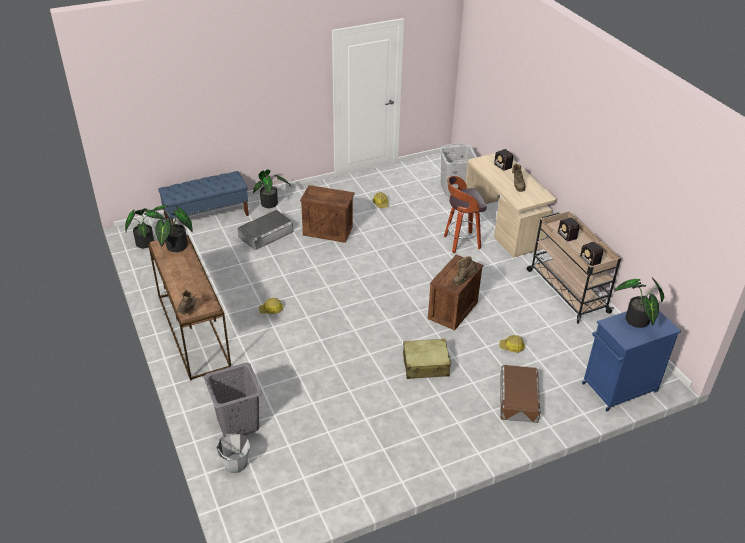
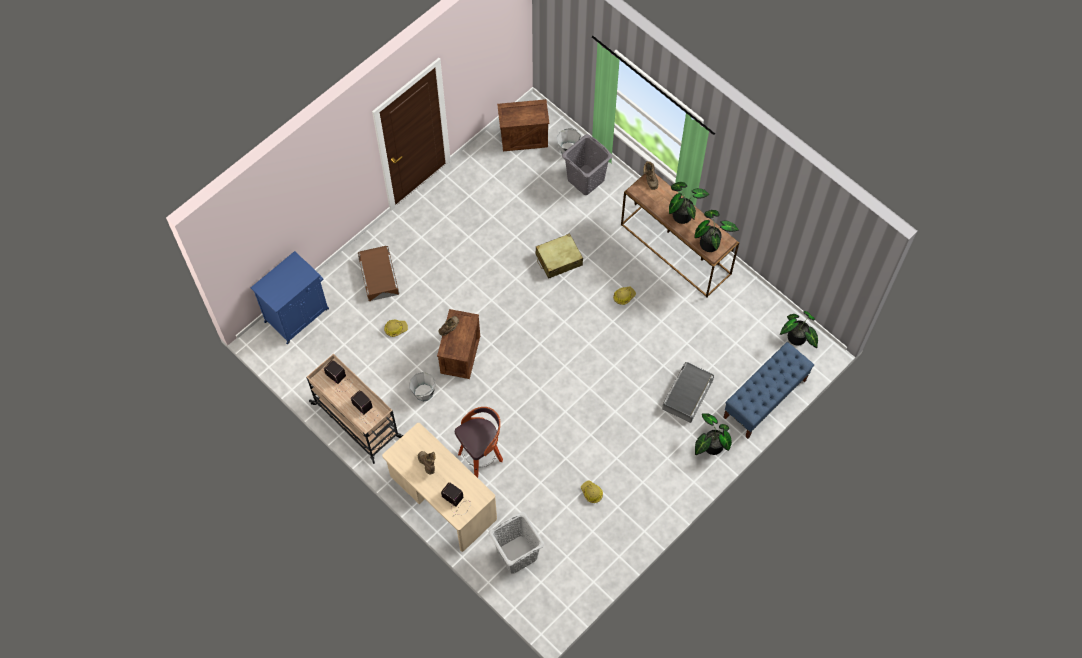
camera: 160 degrees right, 25 degrees up
(327, 231) = (627, 422): crate -> crate (524, 137)
(426, 365) = (464, 283): beige suitcase -> beige suitcase (558, 260)
(498, 293) = (424, 393): none -> grey bucket
(636, 322) = (287, 284): potted plant -> potted plant (682, 213)

